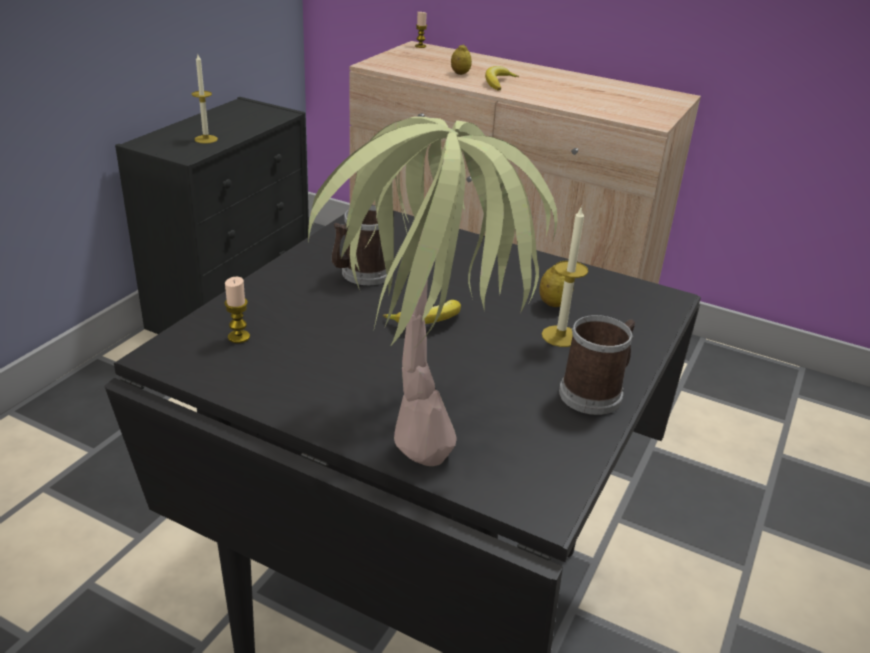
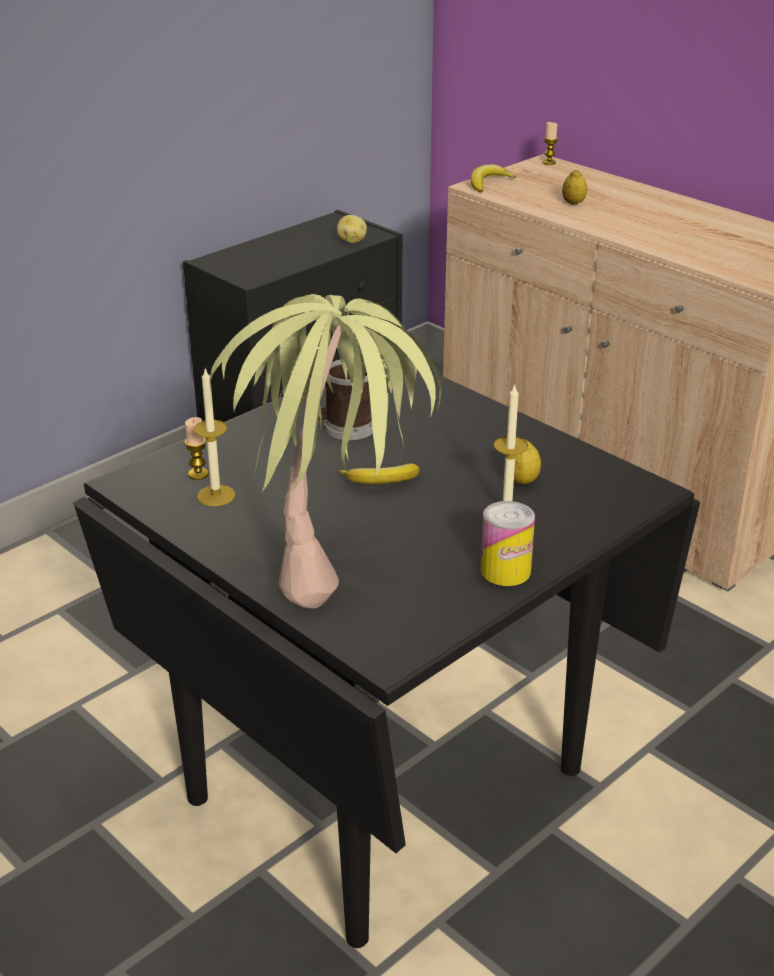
camera: 20 degrees right, 0 degrees up
(206, 139) = (278, 261): candle -> candle (216, 495)
(264, 119) = (352, 241): none -> potato
(498, 83) = (612, 218): banana -> banana (488, 183)
(596, 392) = (505, 570): mug -> can

